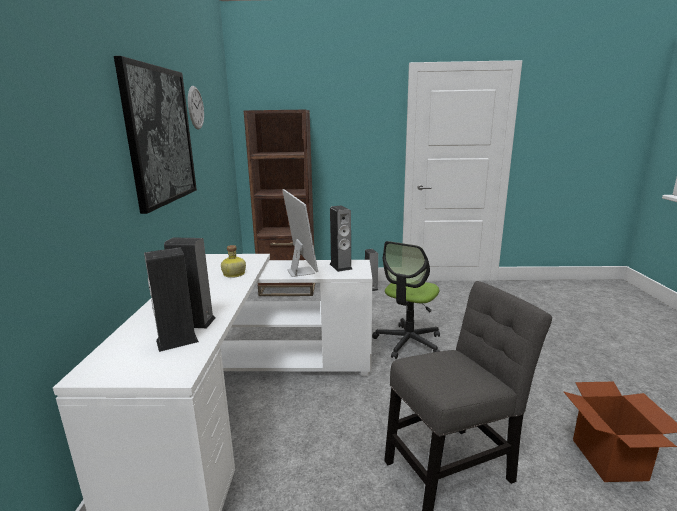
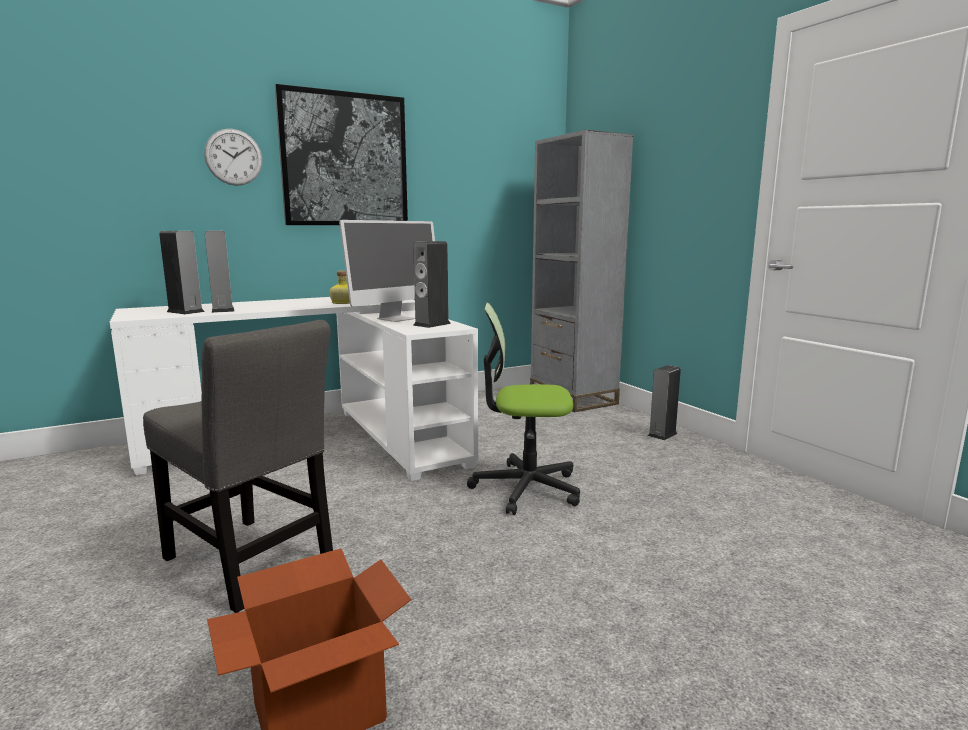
camera: 60 degrees right, 5 degrees down
(195, 108) = (443, 137): wall clock -> wall clock (233, 157)
(288, 288) = (572, 398): brown bookcase -> grey bookcase

